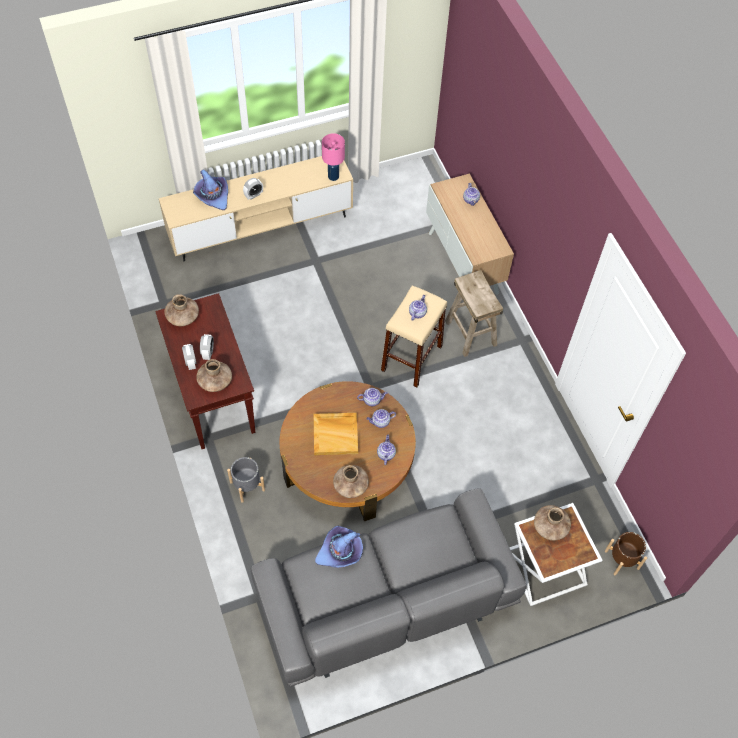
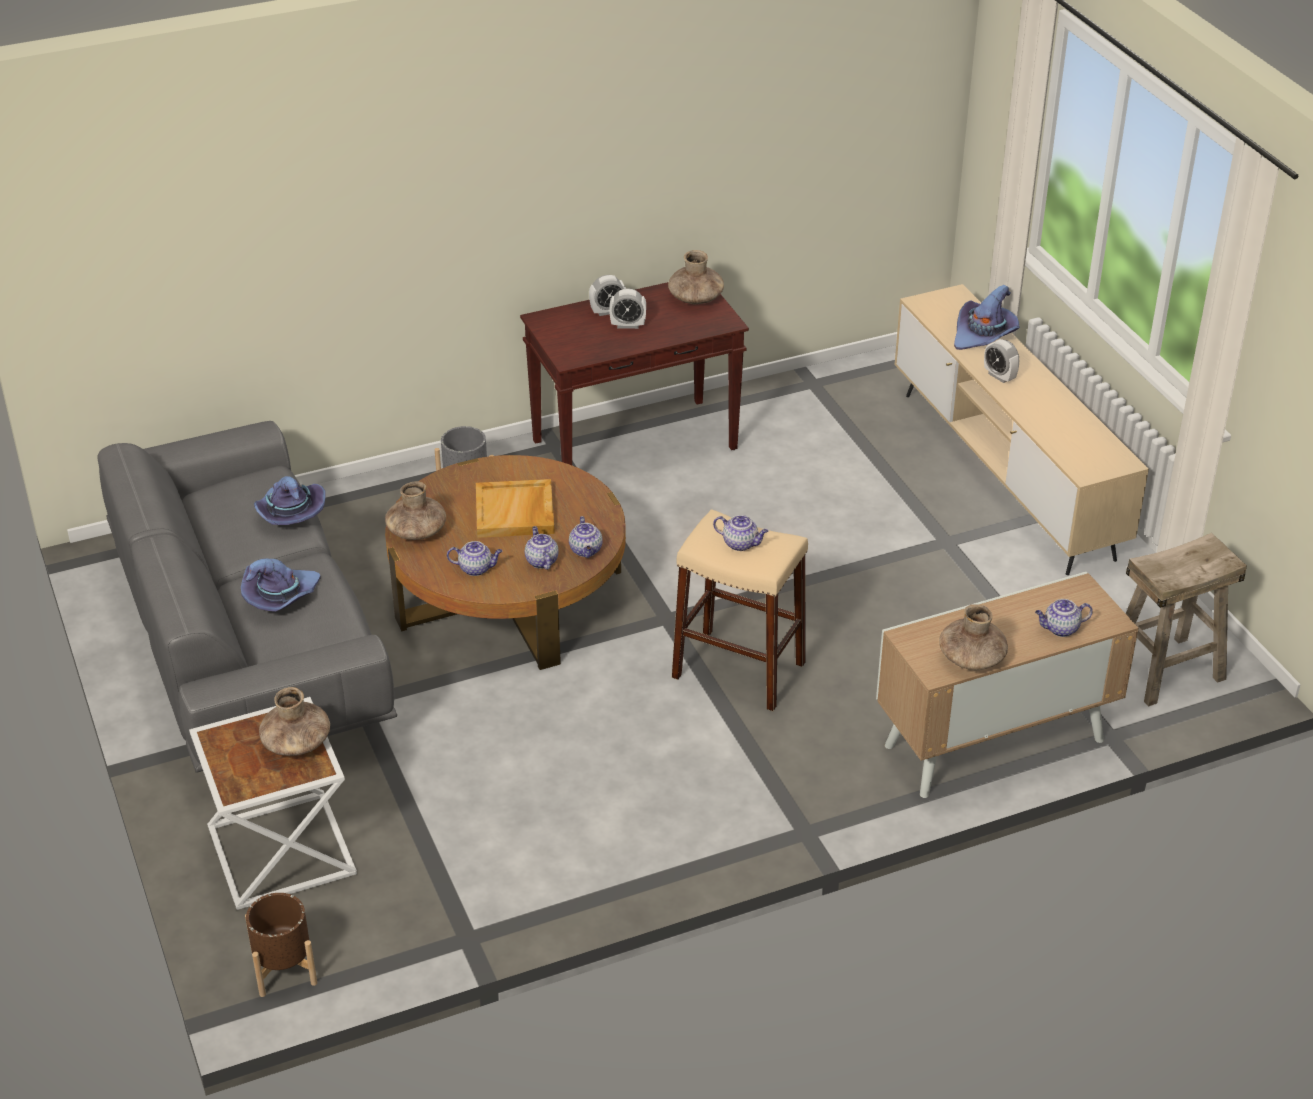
camera: 90 degrees right, 20 degrees down
(215, 381) = (574, 335): brown vase -> brown vase (971, 658)
(333, 177) = (1076, 463): pink table lamp -> none
(419, 550) = (281, 596): none -> purple hat
(470, 333) = (811, 752): beige stool -> beige stool (1165, 669)

